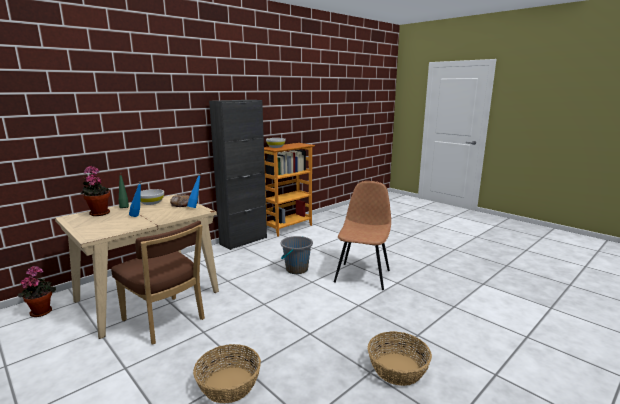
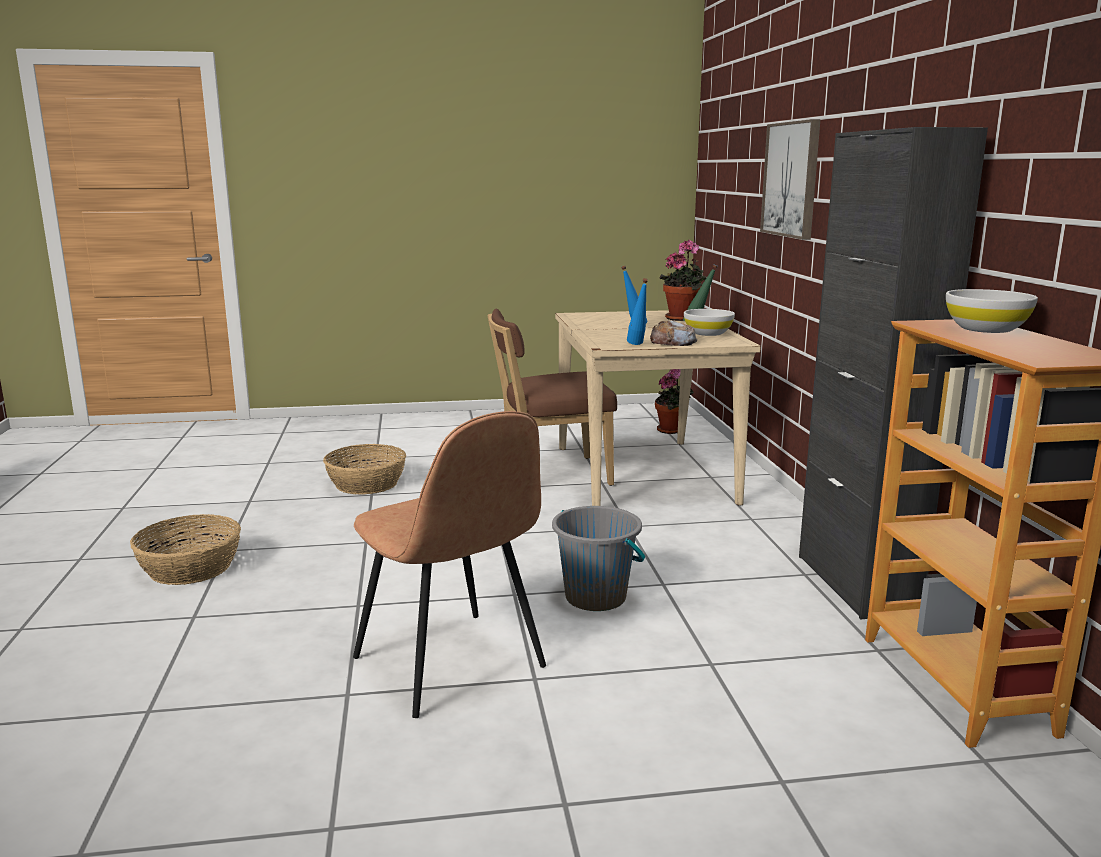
camera: 125 degrees right, 0 degrees up
(113, 122) = (791, 179): none -> picture

